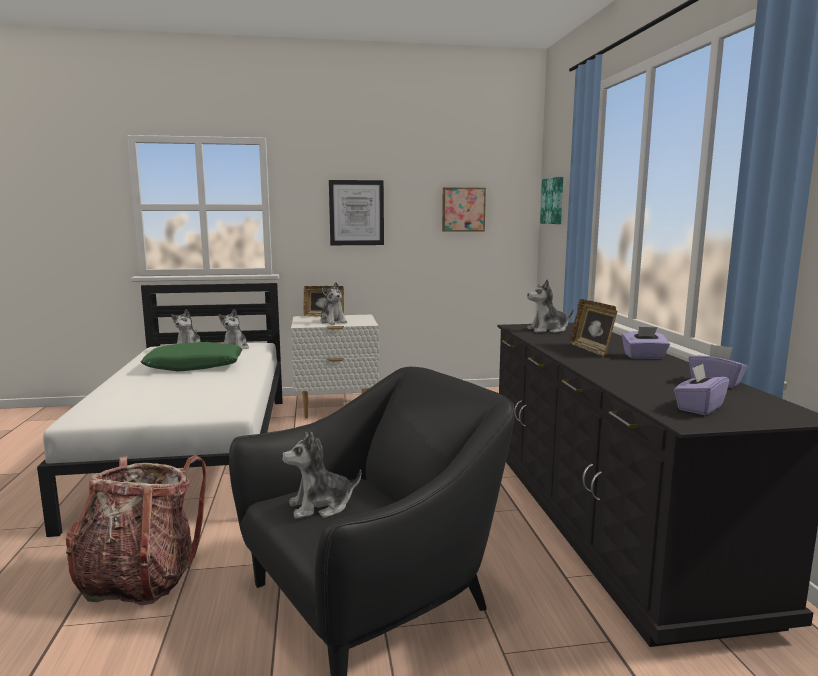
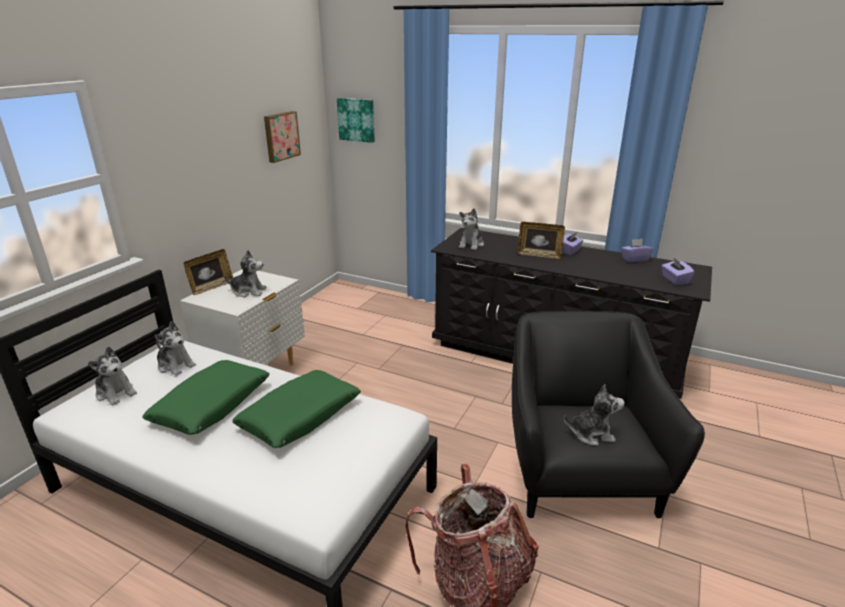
camera: 55 degrees left, 15 degrees up
(203, 387) = (300, 417): none -> green pillow
(320, 506) = (591, 433): plush toy -> plush toy turned 105 degrees counterclockwise
(356, 213) = (199, 160): picture -> none

